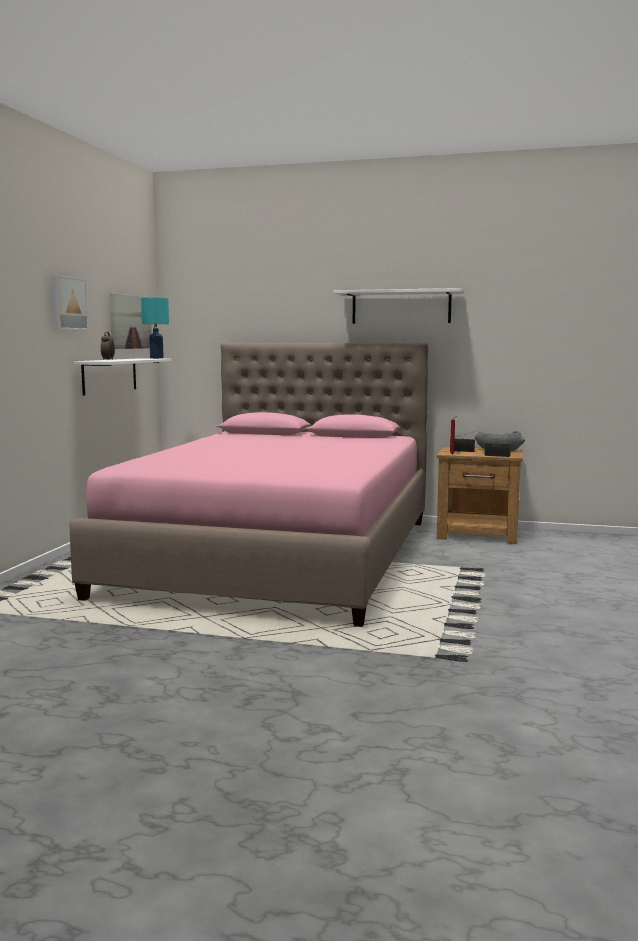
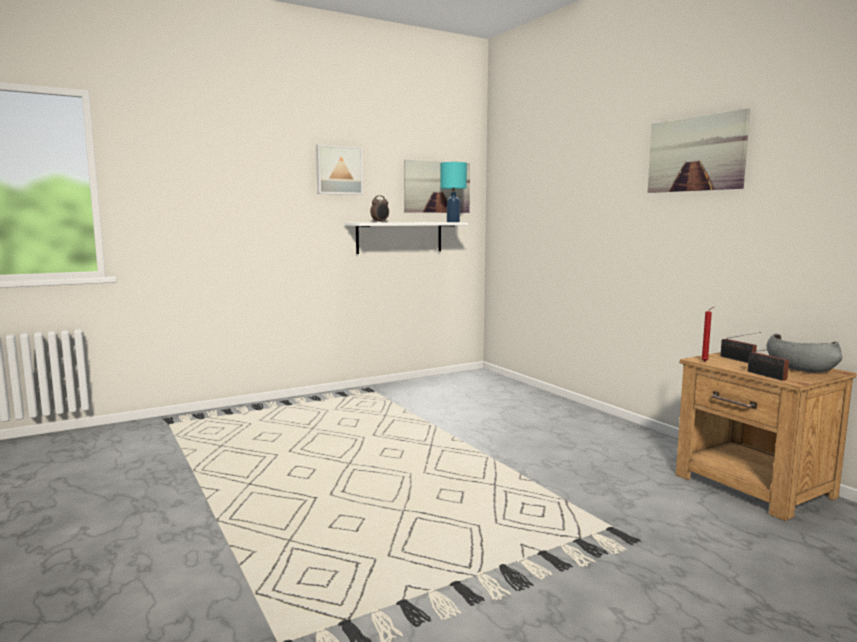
camera: 45 degrees right, 0 degrees up
(280, 555) = (458, 442): pink bed -> none
(401, 307) = (695, 154): white shelf -> picture

